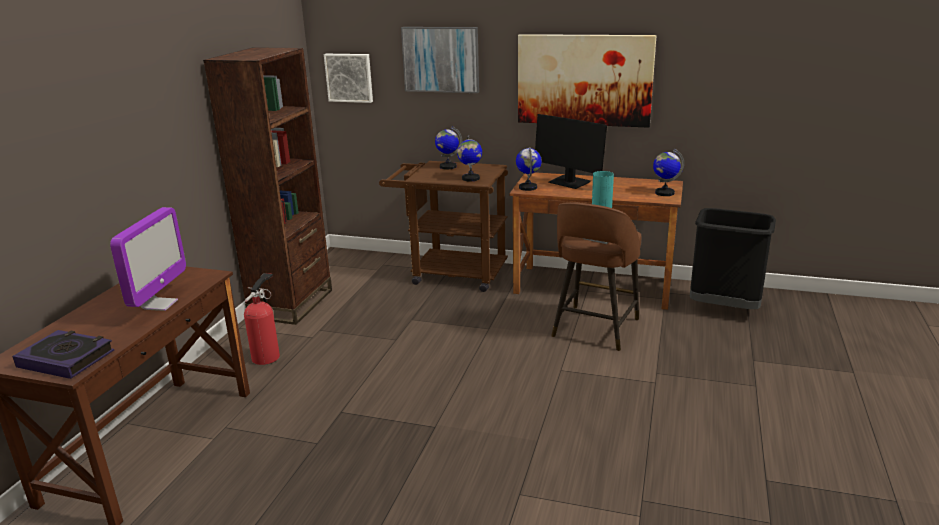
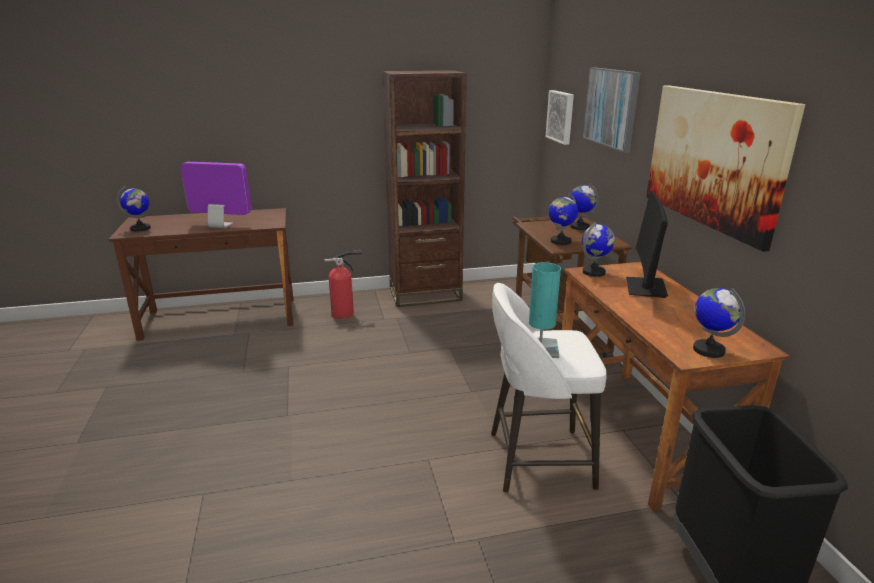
camera: 60 degrees right, 0 degrees up
(66, 359) = (140, 228): book -> globe
(159, 304) = (221, 226): monitor -> monitor turned 150 degrees counterclockwise
(594, 329) = (536, 460): brown stool -> white stool

